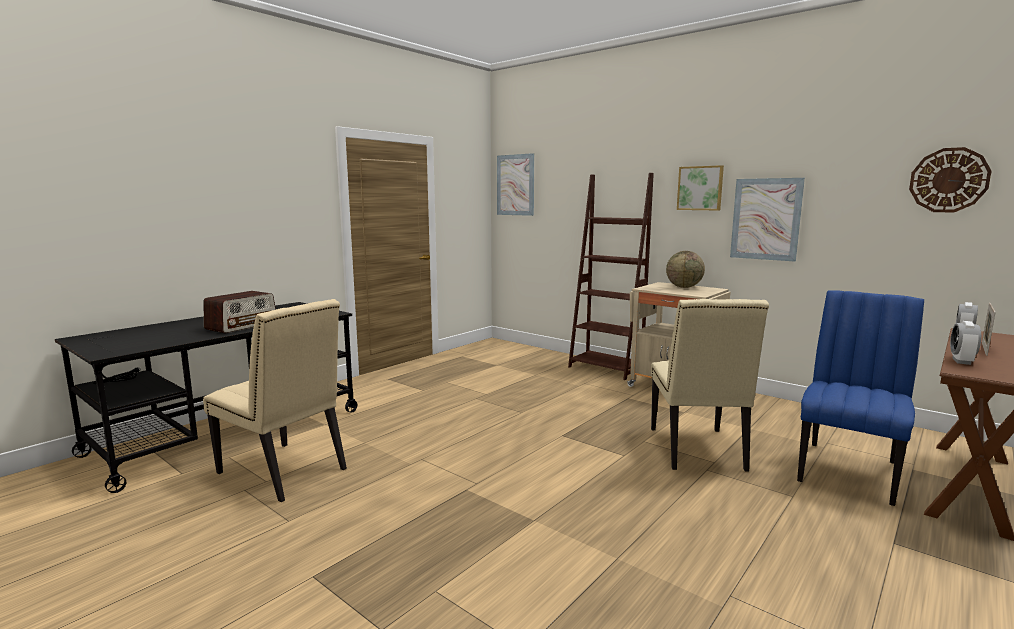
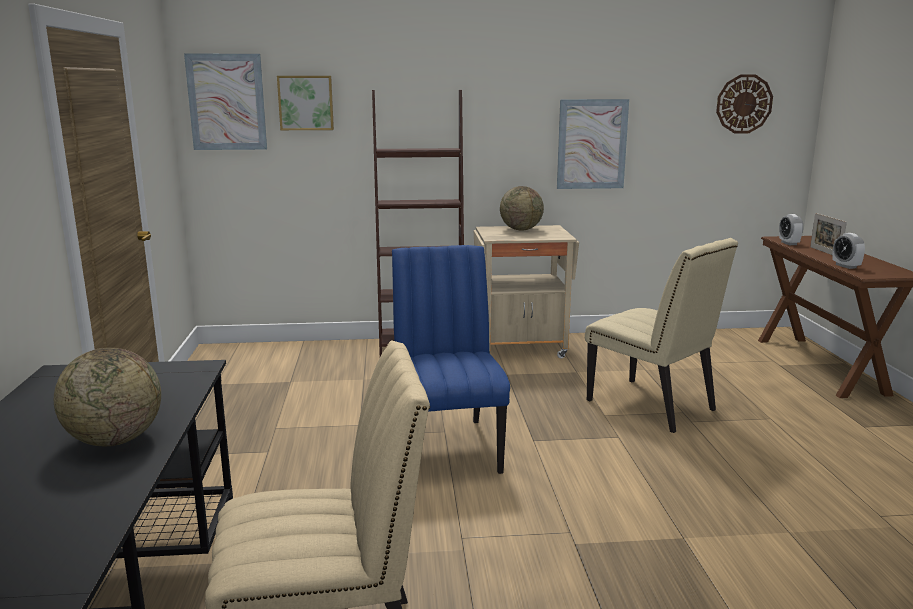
camera: 45 degrees left, 5 degrees up
(242, 325) = (115, 440): radio -> globe
(700, 188) = (518, 109): picture -> picture (306, 103)
(848, 472) = (759, 383): blue chair -> blue chair (448, 449)

